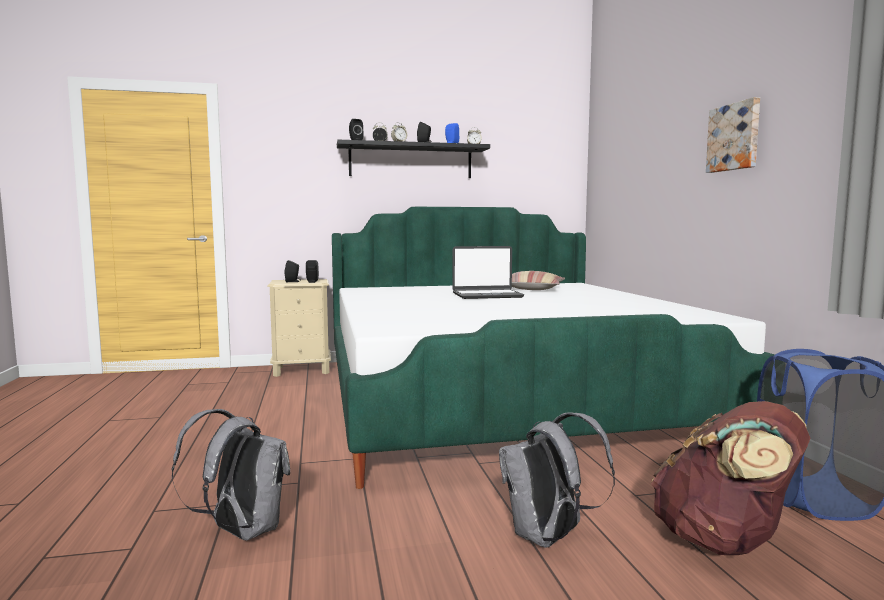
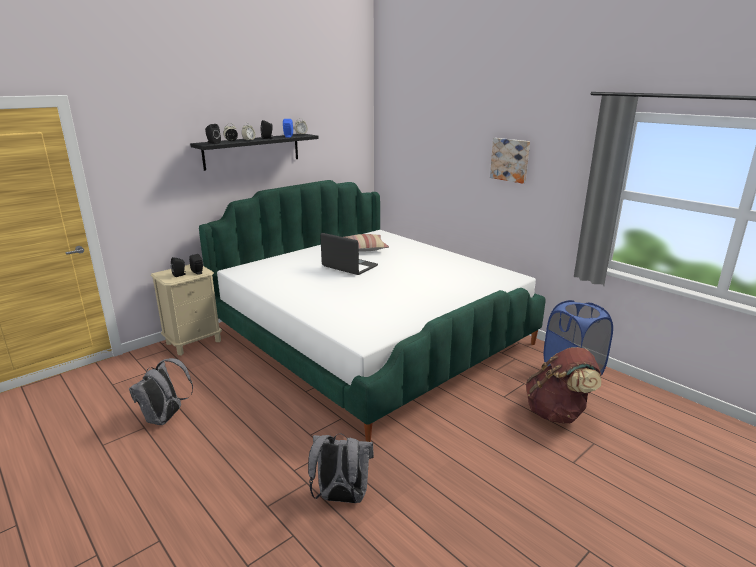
camera: 30 degrees left, 15 degrees up
(487, 295) = (349, 266): laptop -> laptop turned 105 degrees counterclockwise
(549, 538) = (491, 439): grey backpack -> grey backpack (165, 418)

